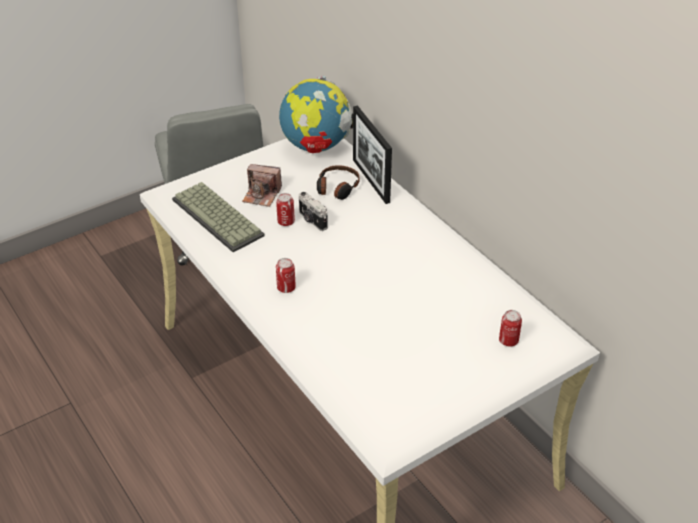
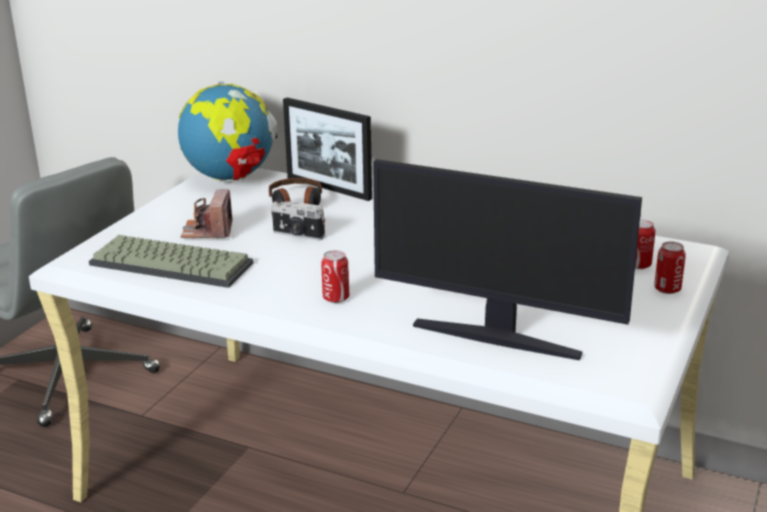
camera: 30 degrees left, 15 degrees down
(262, 195) = (208, 231): camera -> camera turned 105 degrees clockwise
(286, 222) = (266, 244): can -> can (667, 289)
(350, 363) = (497, 337): none -> monitor

